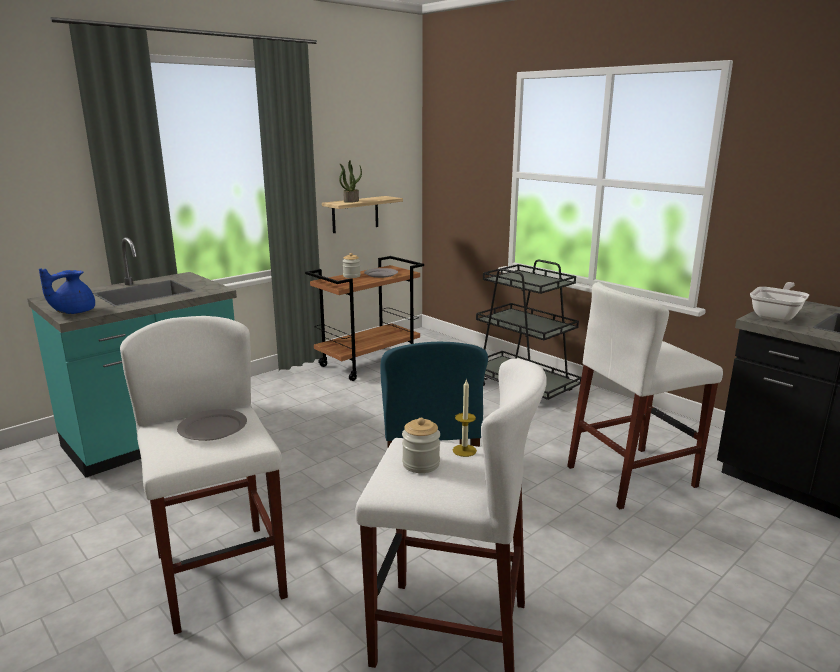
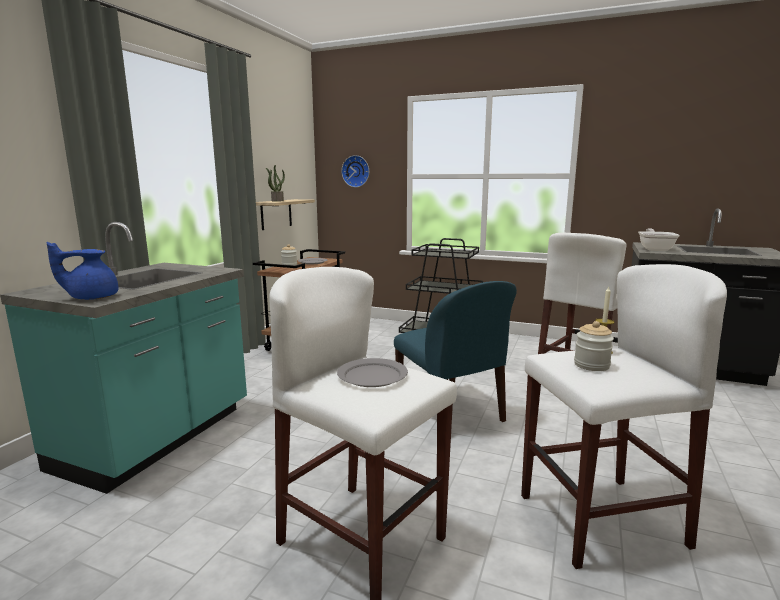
camera: 25 degrees left, 5 degrees down
(73, 312) = (92, 297): blue teapot -> blue teapot turned 60 degrees clockwise
(461, 163) = (356, 171): none -> wall clock

